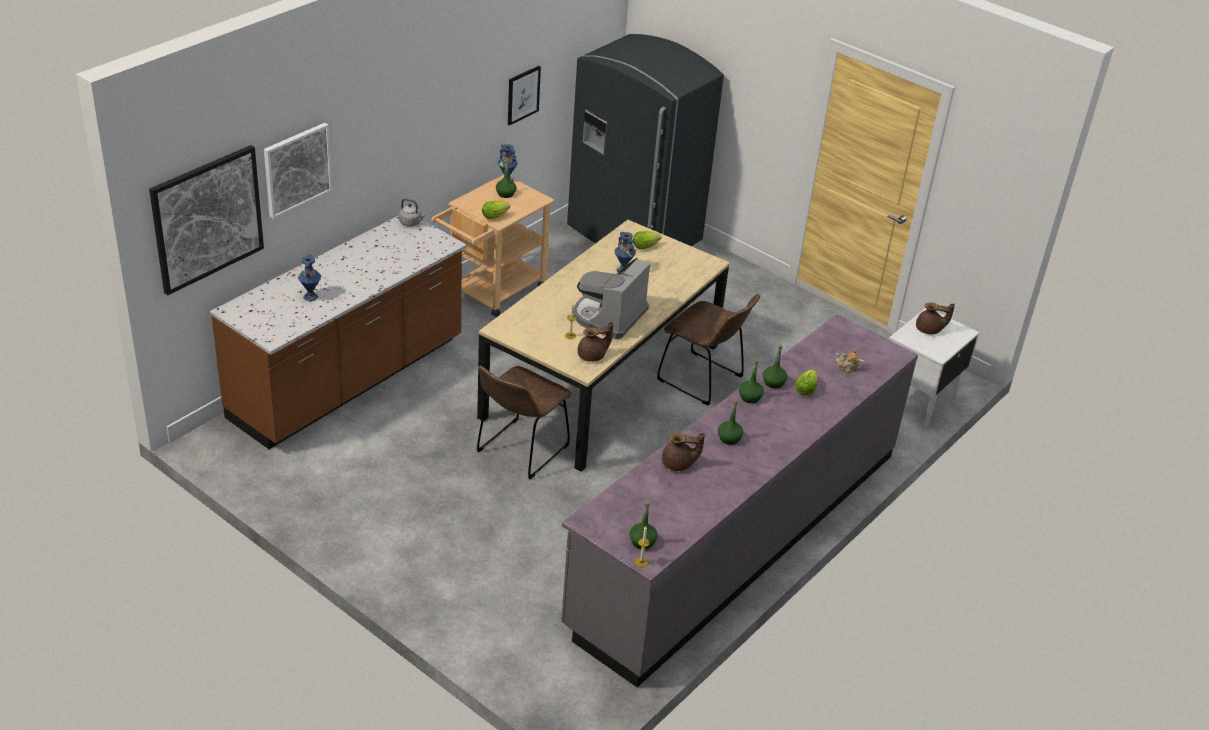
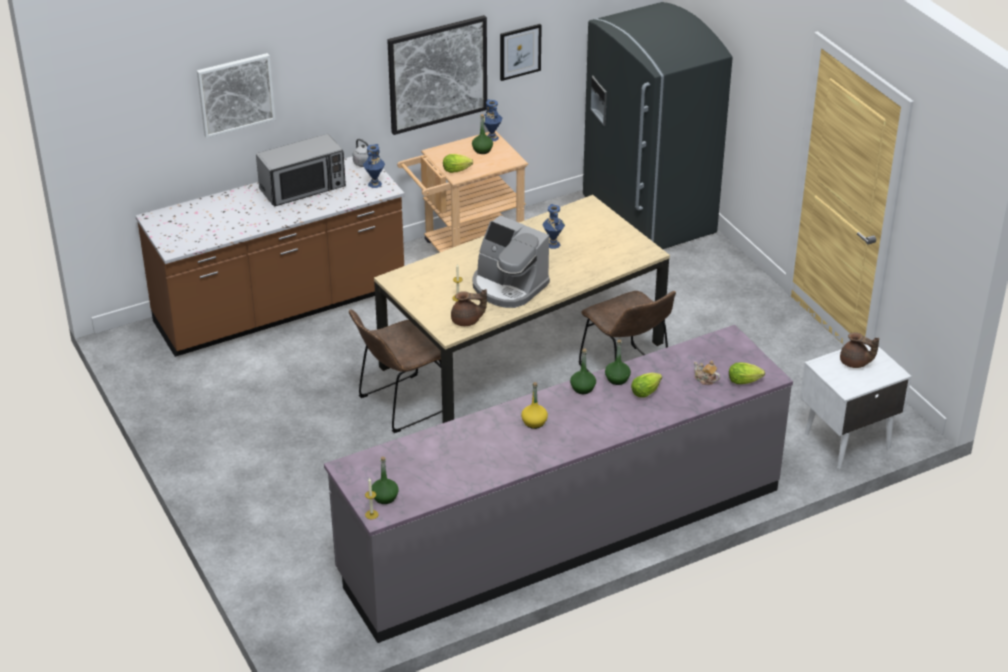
camera: 25 degrees right, 0 degrees up
(207, 218) = (134, 128): picture -> picture (437, 74)
(311, 297) = (230, 218): blue vase -> blue vase (375, 184)
(366, 256) = (303, 188): none -> microwave
(609, 316) = (508, 286): coffee machine -> coffee machine turned 105 degrees counterclockwise
(646, 246) = (593, 224): lettuce -> lettuce (746, 381)
(678, 464) = (468, 436): brown teapot -> none
(729, 438) = (534, 422): green bottle -> yellow bottle

